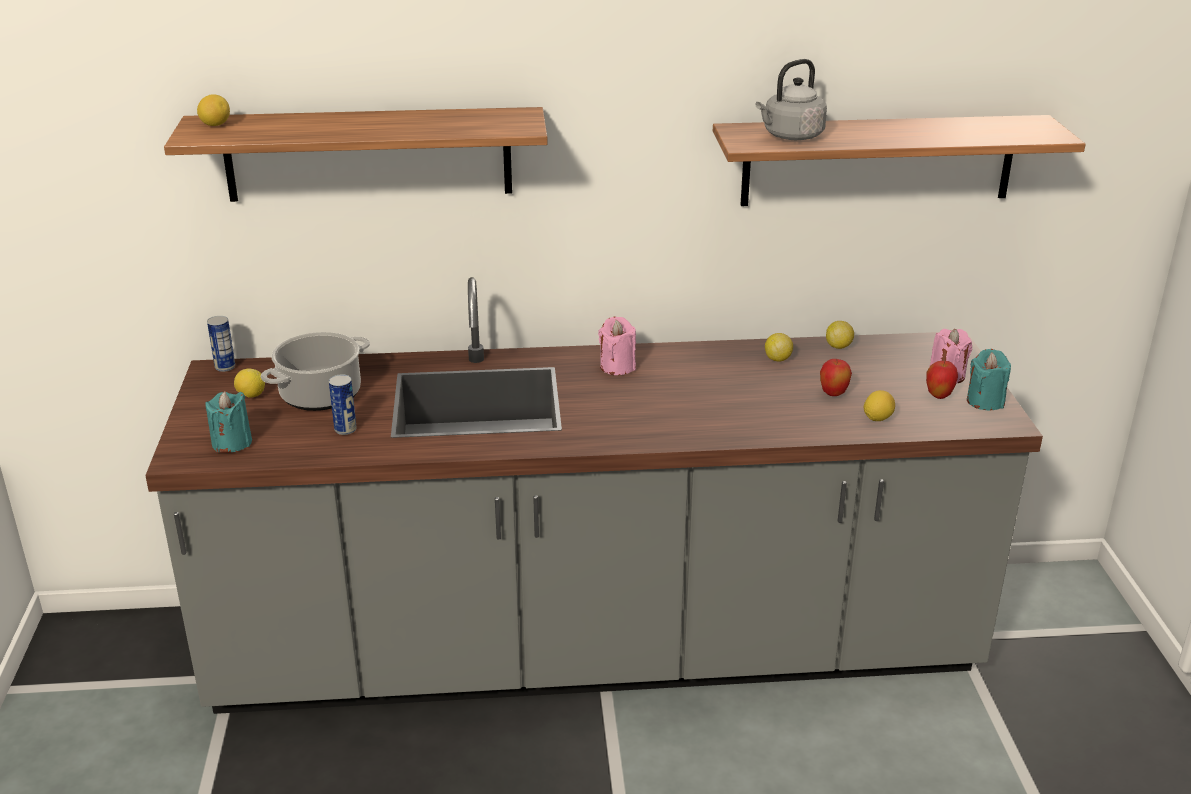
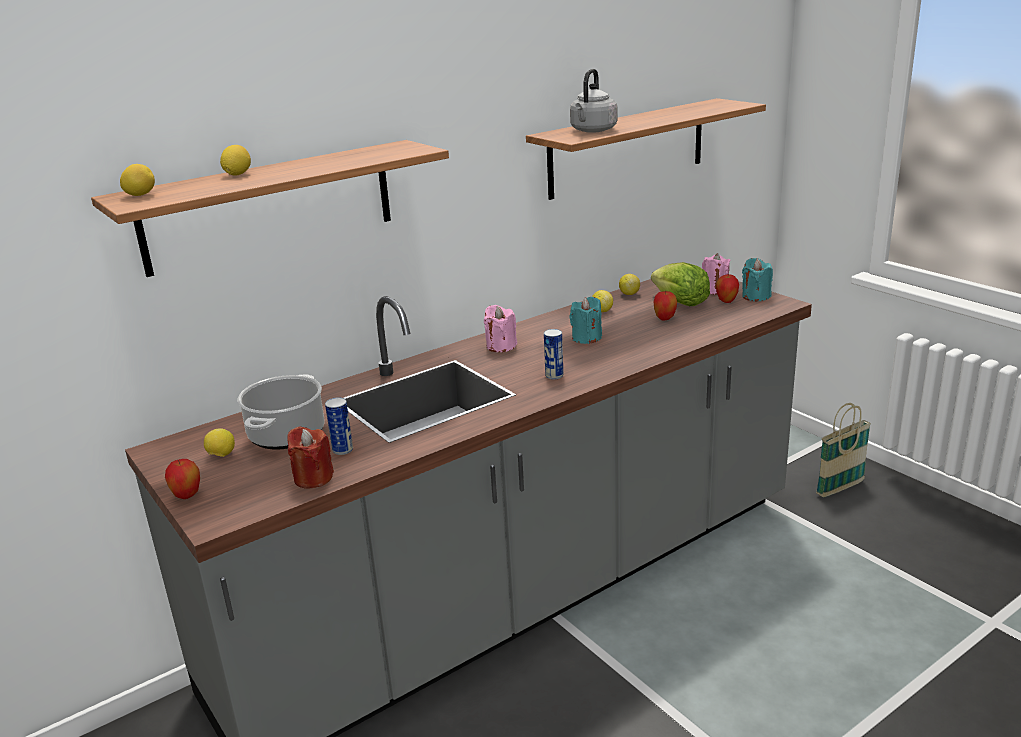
camera: 30 degrees left, 5 degrees down
(187, 425) = (187, 496): none -> apple
(225, 367) = (167, 444): can -> can (554, 376)
(232, 443) = (250, 493): turquoise candle -> turquoise candle (586, 338)
(292, 448) = (313, 478): none -> red candle
(877, 418) = (710, 323): lemon -> lemon (237, 174)
(882, 377) = (680, 302): none -> lettuce
(1090, 695) = (840, 488): none -> basket

